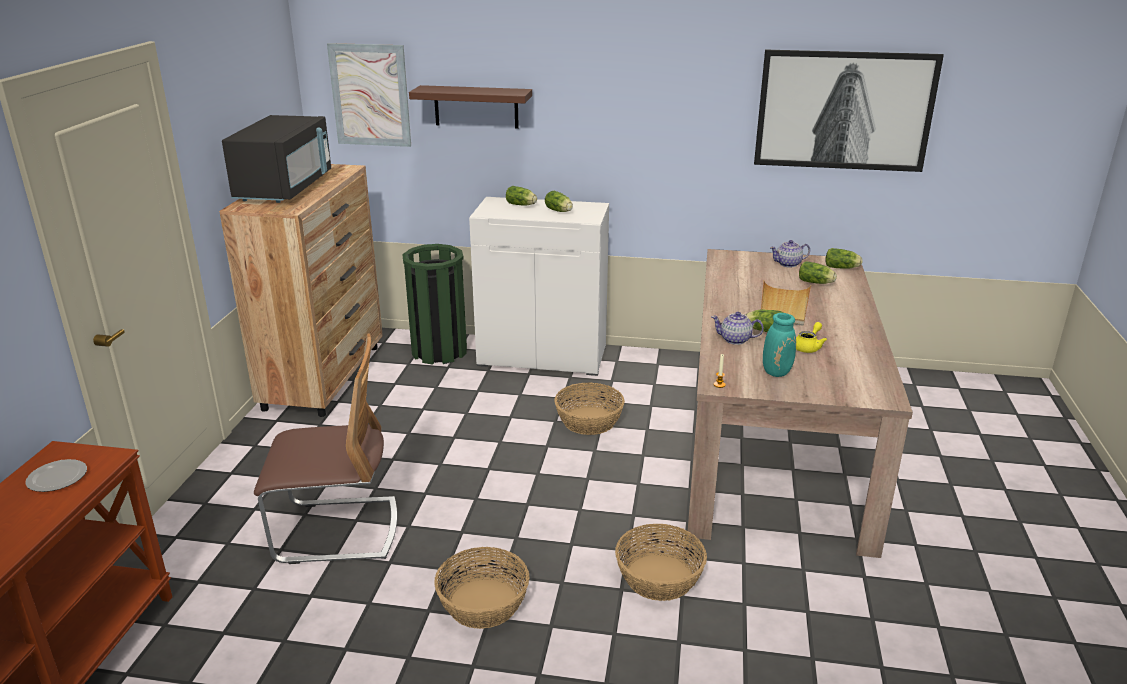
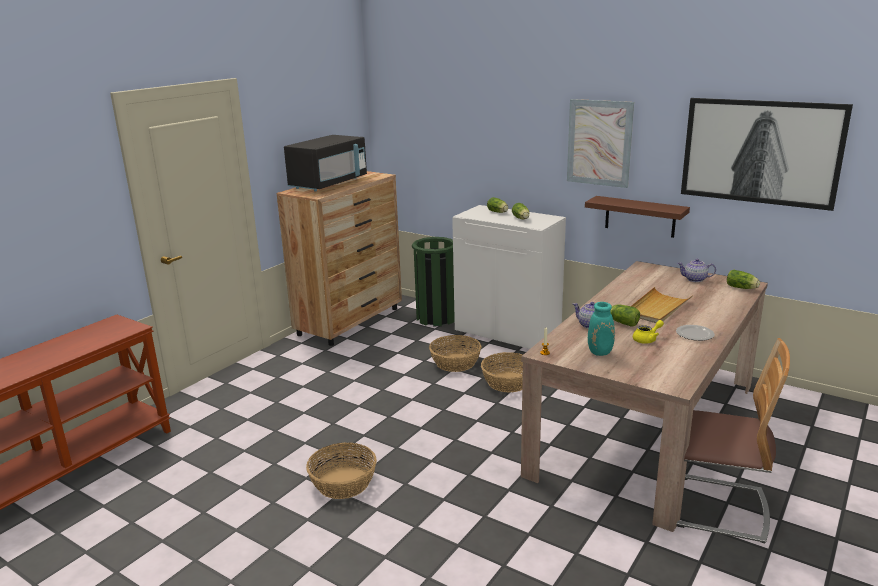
camera: 25 degrees right, 5 degrees down
(56, 478) = (100, 333): plate -> plate (694, 334)
(336, 531) = (287, 416): chair -> chair (711, 506)
(370, 95) = (409, 126): picture -> picture (599, 143)
(476, 107) = (476, 137): brown shelf -> brown shelf (640, 216)
(659, 577) = (477, 498): basket -> basket (455, 362)
(816, 283) = (705, 296): lettuce -> none

